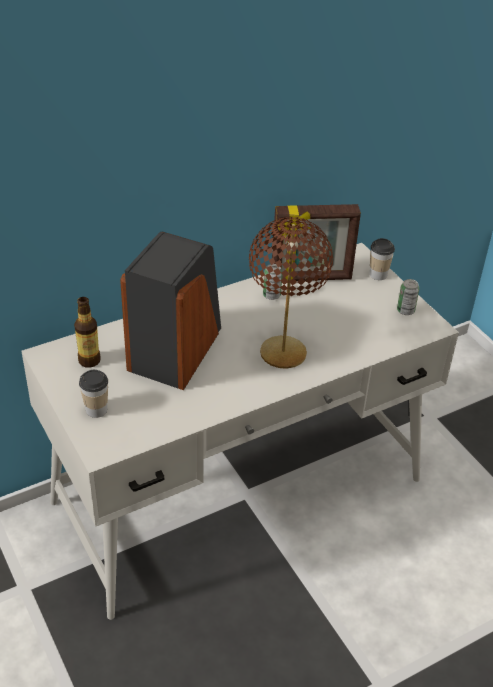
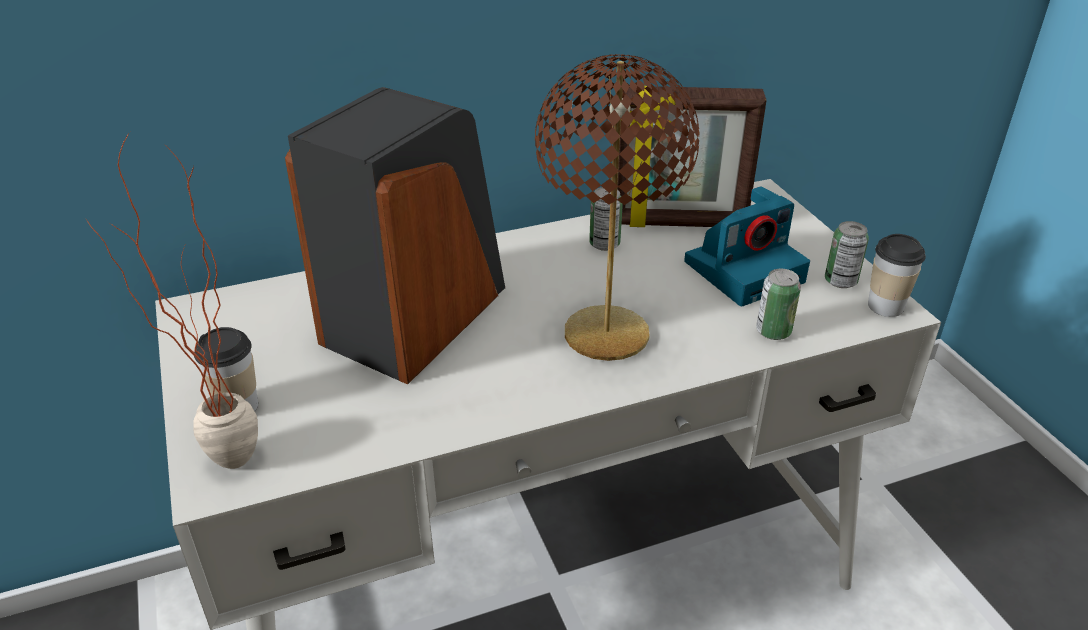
camera: 10 degrees right, 5 degrees down
(89, 360) = (261, 323): bottle -> none
(102, 444) = (220, 471): none -> potted plant
(353, 307) = (745, 270): none -> camera
(371, 344) = (773, 331): none -> can
(378, 274) = (794, 224): cup -> cup (885, 306)

